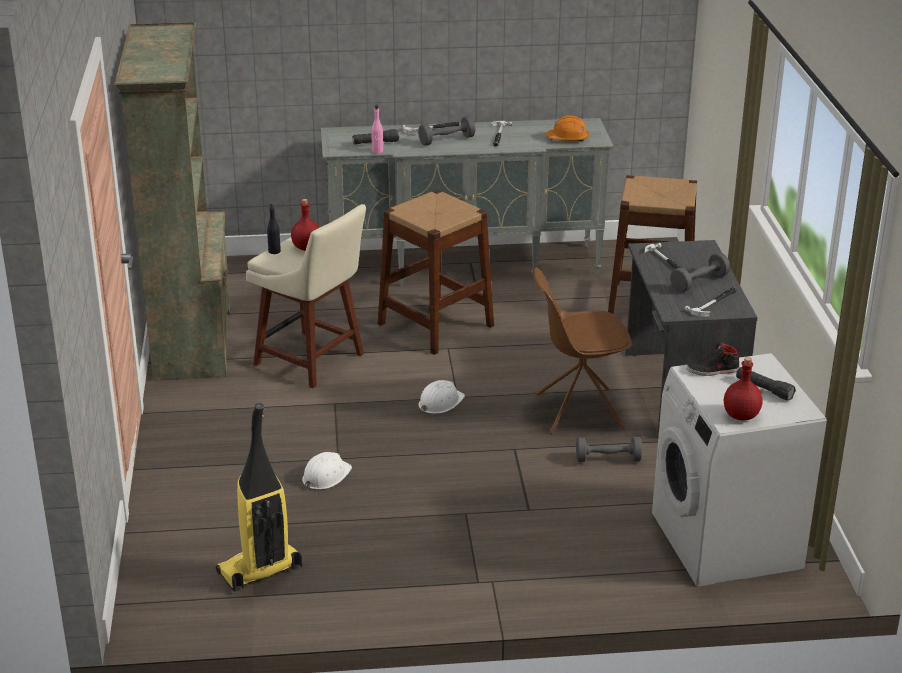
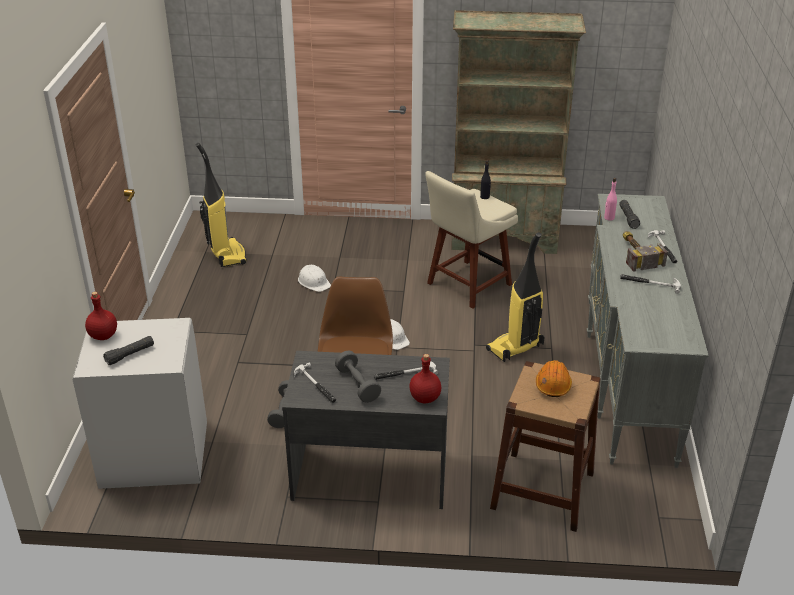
camera: 100 degrees right, 5 degrees up
(307, 247) = (488, 210): red bottle -> red bottle (425, 398)
(435, 324) = (515, 348): brown stool -> vacuum cleaner
(446, 140) = (636, 253): grey dumbbell -> hammer
(568, 139) = (642, 324): orange hard hat -> orange hard hat (553, 385)
(713, 370) = (172, 335): black shoe -> none

